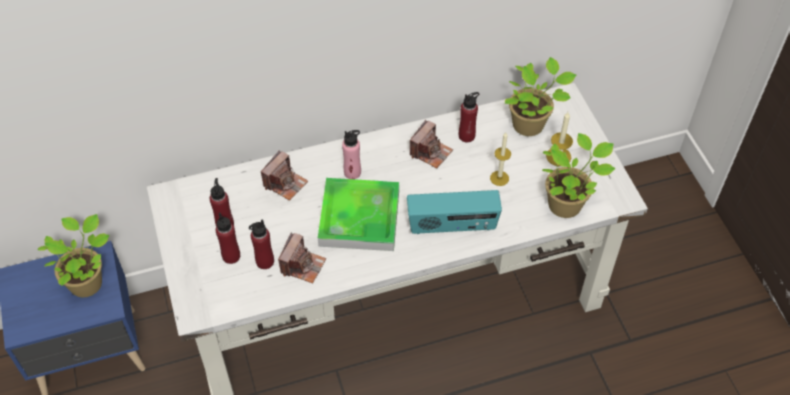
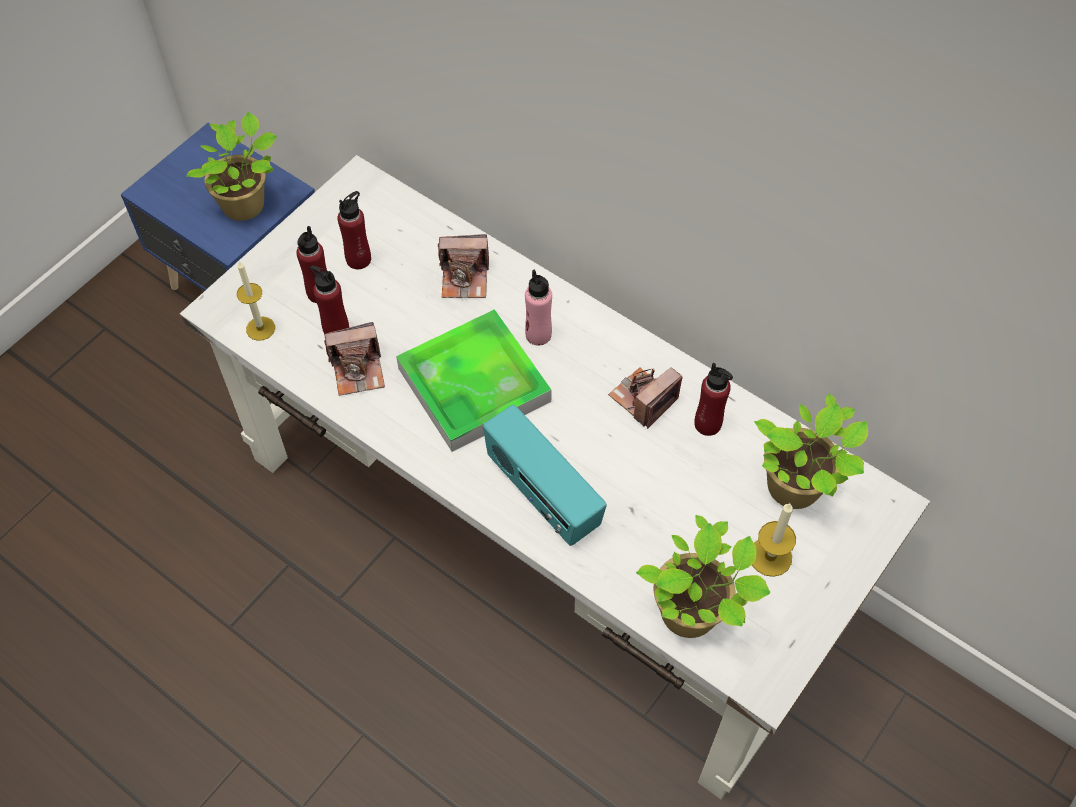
camera: 55 degrees right, 5 degrees up
(430, 152) = (643, 399): camera -> camera turned 135 degrees clockwise
(499, 178) = (668, 504): candle -> candle (260, 328)

